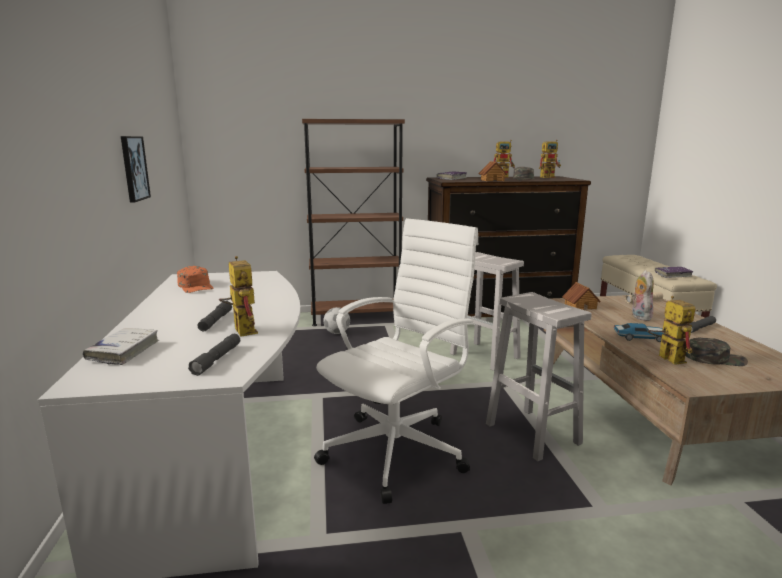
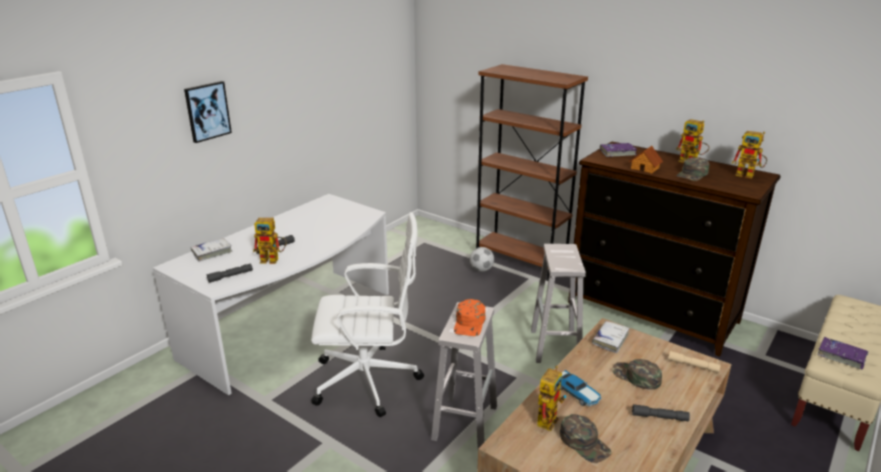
camera: 45 degrees right, 10 degrees up
(134, 168) = (318, 113): picture -> picture (207, 111)
(196, 286) = (318, 211): orange cap -> orange cap (470, 323)
(241, 329) = (273, 260): toy robot -> toy robot turned 75 degrees clockwise
(580, 306) = (610, 340): toy house -> white book
(639, 316) = (636, 377): plush toy -> green cap

